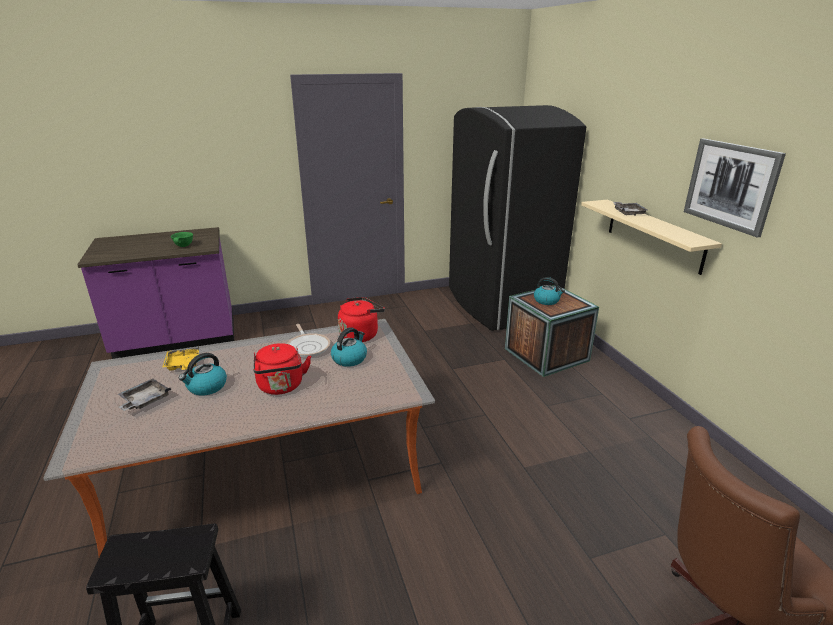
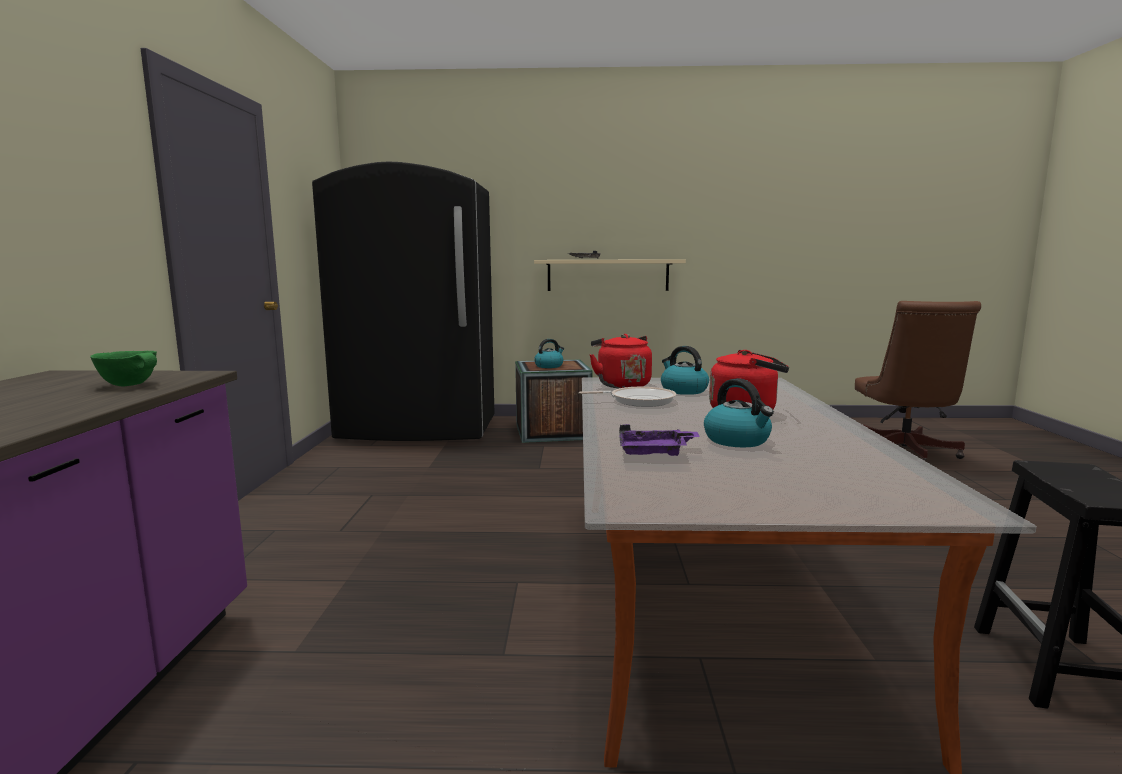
camera: 70 degrees left, 15 degrees down
(144, 400) = (775, 471): grey tray -> none
(183, 365) = (655, 452): yellow tray -> purple tray
(730, 185) = (676, 214): picture -> none

